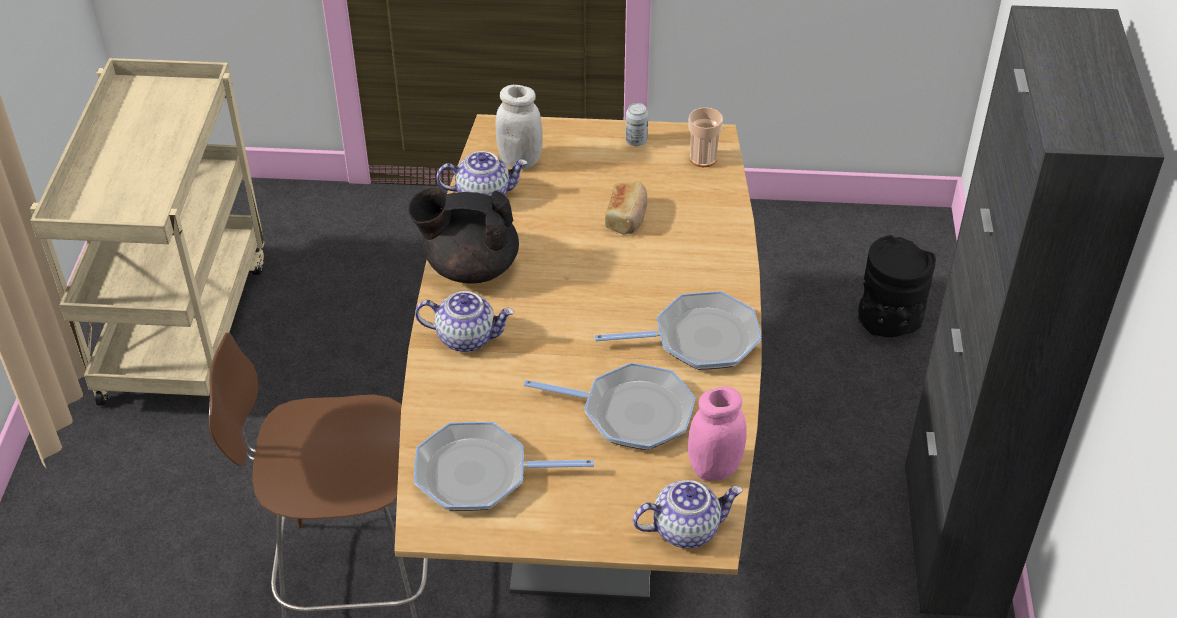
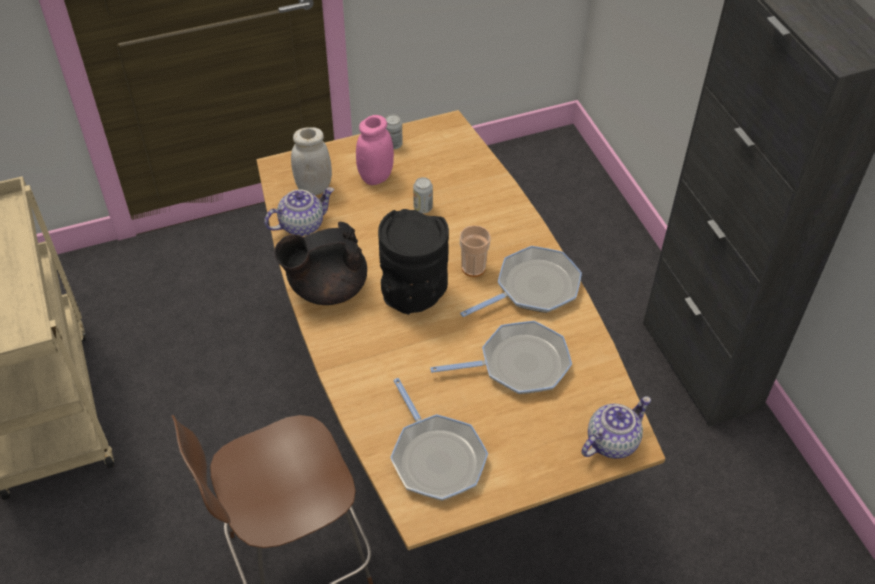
camera: 25 degrees left, 5 degrees up
(467, 337) = (359, 347): teapot -> none
(479, 474) = (435, 457): frying pan -> frying pan turned 90 degrees counterclockwise
(627, 217) = (423, 208): bread -> can
(703, 158) = (451, 144): cup -> cup (473, 267)
(714, 468) = (603, 386): pink jar -> pink jar (376, 176)
(887, 323) = (576, 222): black vase -> black vase (413, 295)

